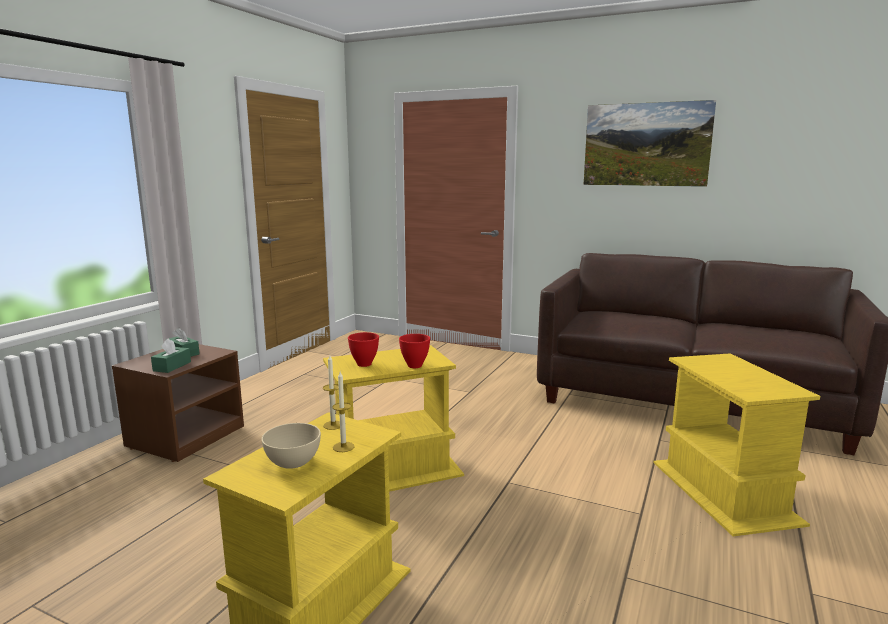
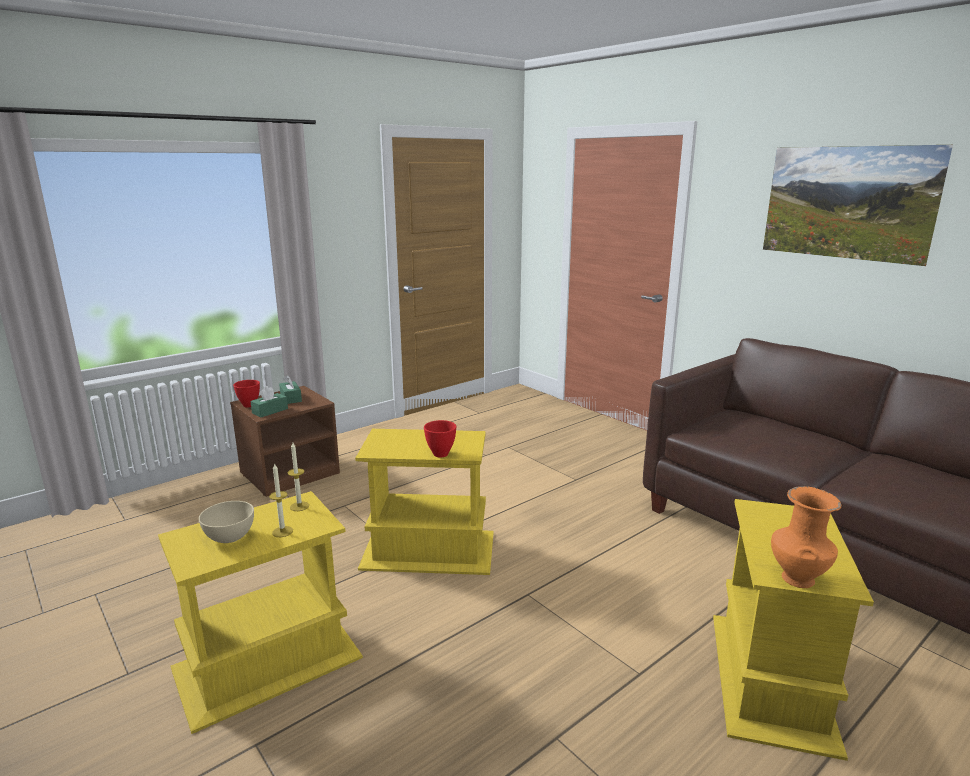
camera: 25 degrees right, 5 degrees up
(364, 364) = (398, 443): red bowl -> red bowl (249, 405)
(765, 392) = (797, 578): none -> orange vase

